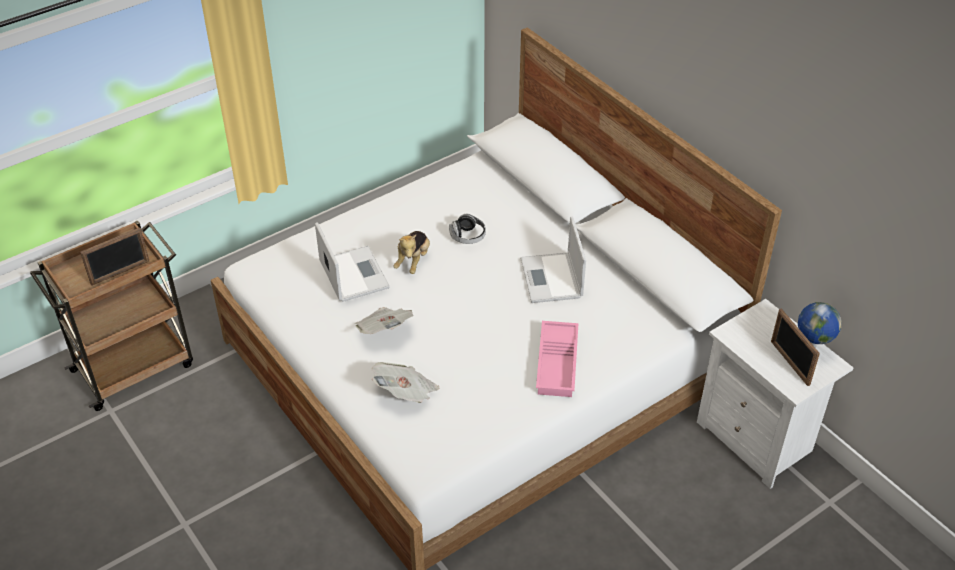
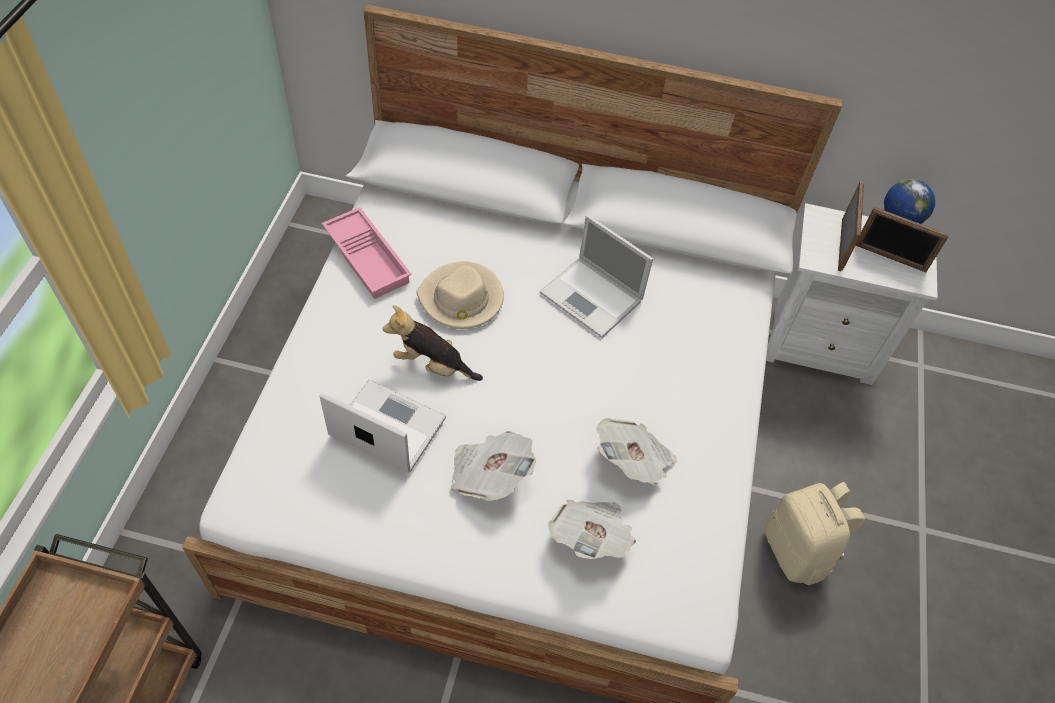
camera: 45 degrees left, 10 degrees up
(120, 273) = (85, 641): picture frame -> picture frame (842, 244)
(413, 261) = (432, 365): plush toy -> plush toy turned 135 degrees clockwise
(467, 236) = (461, 299): headphones -> beige hat
(474, 374) = (634, 461): none -> newspaper
(558, 363) = (697, 391): pink tray -> pink tray (369, 257)
(588, 544) = (798, 551): none -> beige backpack

